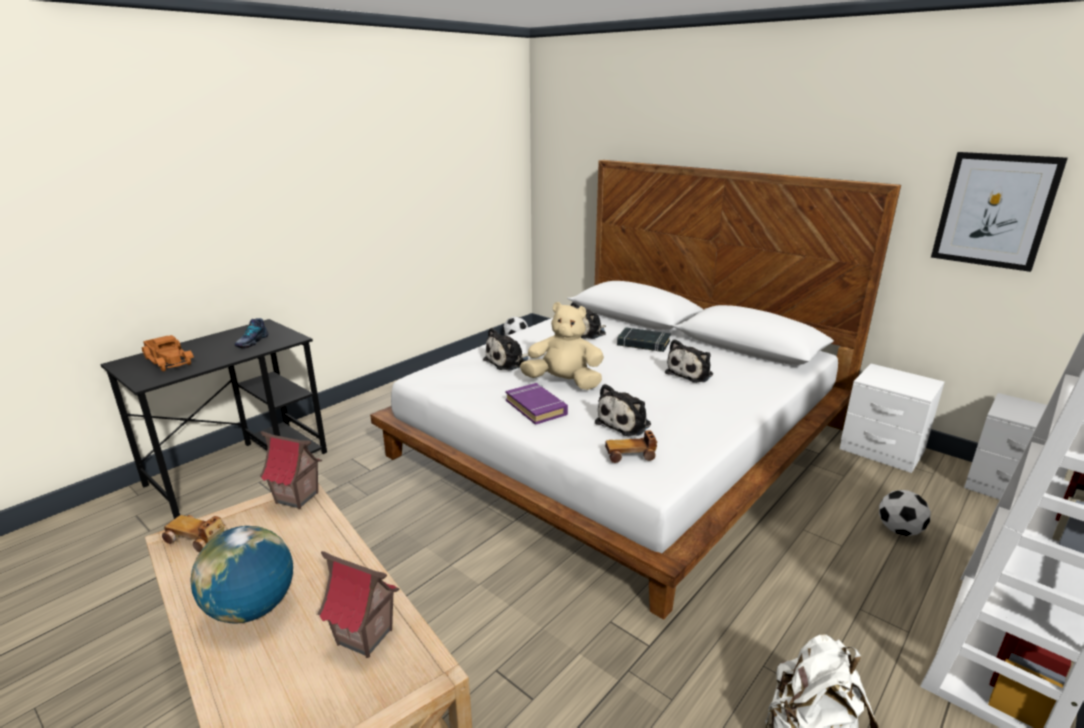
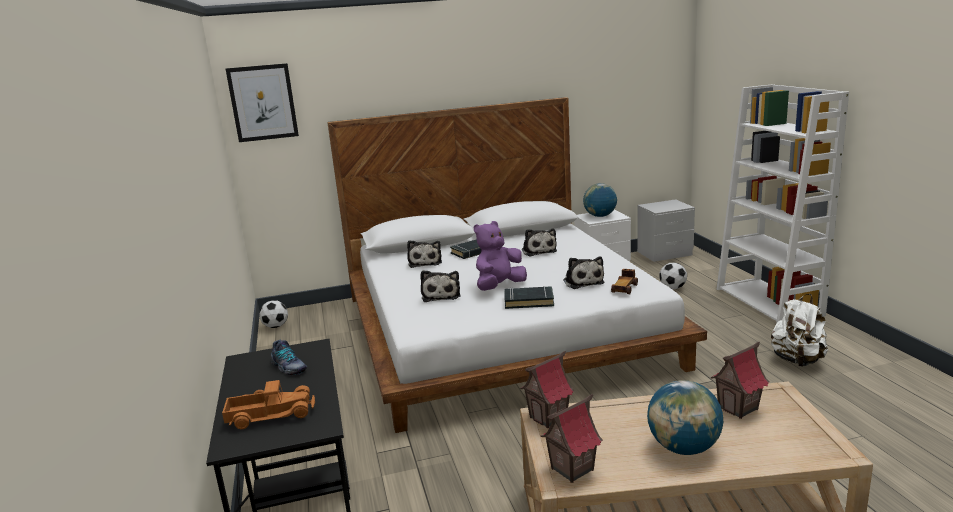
camera: 55 degrees left, 5 degrees down
(197, 539) = (571, 469): toy car -> toy house
(536, 407) = (529, 301): purple book -> black book
(564, 383) = (499, 287): beige plush toy -> purple plush toy
(897, 379) = (600, 216): none -> globe
(994, 210) = (611, 102): picture -> picture (263, 102)

